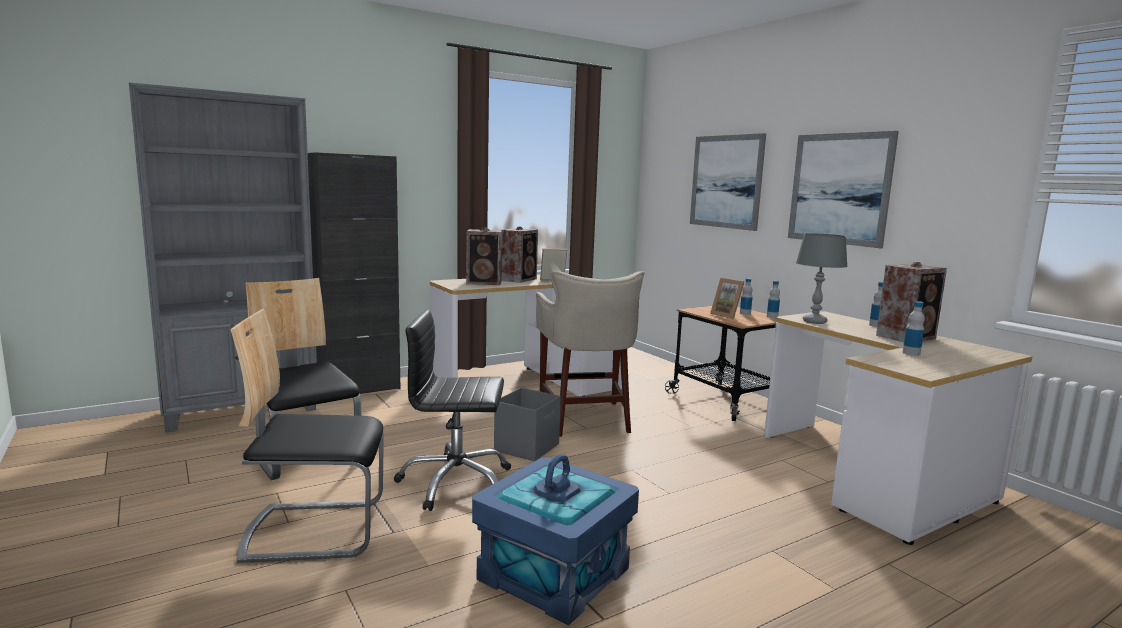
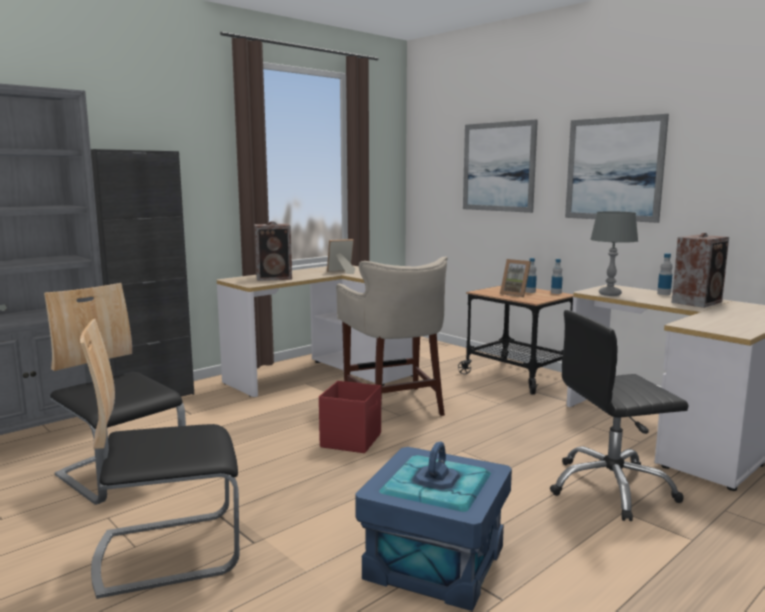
camera: 10 degrees left, 0 degrees up
(456, 483) = (296, 484): black office chair -> black office chair (611, 488)
(519, 279) = (306, 272): speaker -> none
(527, 447) = (352, 440): grey storage box -> red storage box
(911, 353) = (714, 316): bottle -> none

